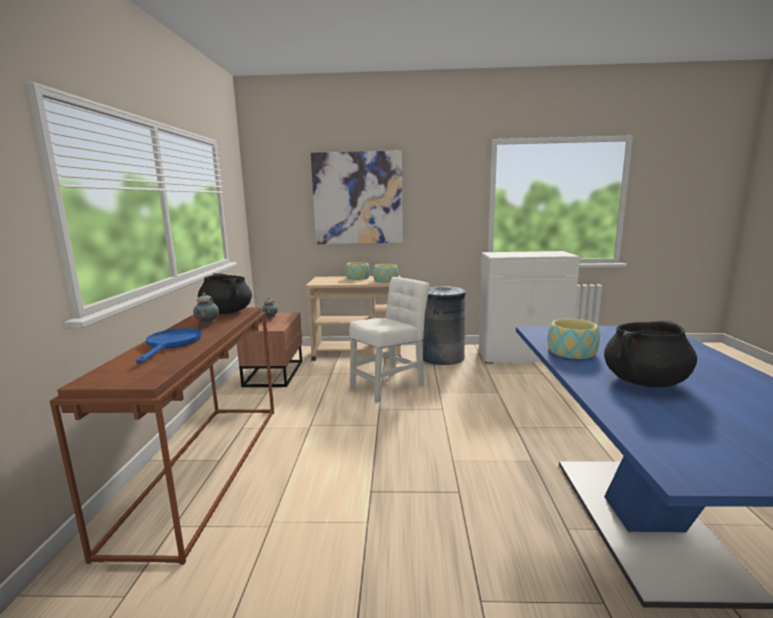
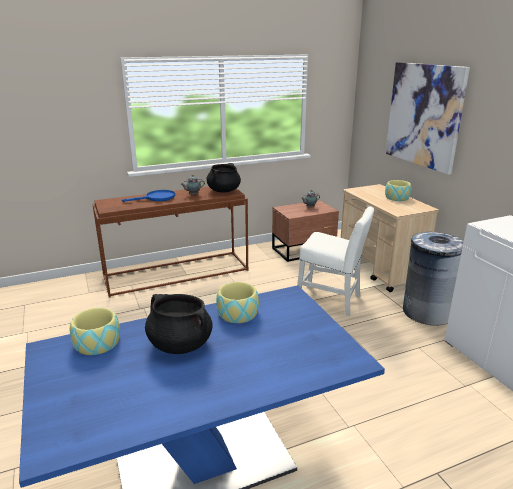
camera: 65 degrees right, 10 degrees up
(385, 280) = (402, 209): bowl -> bowl (96, 342)

